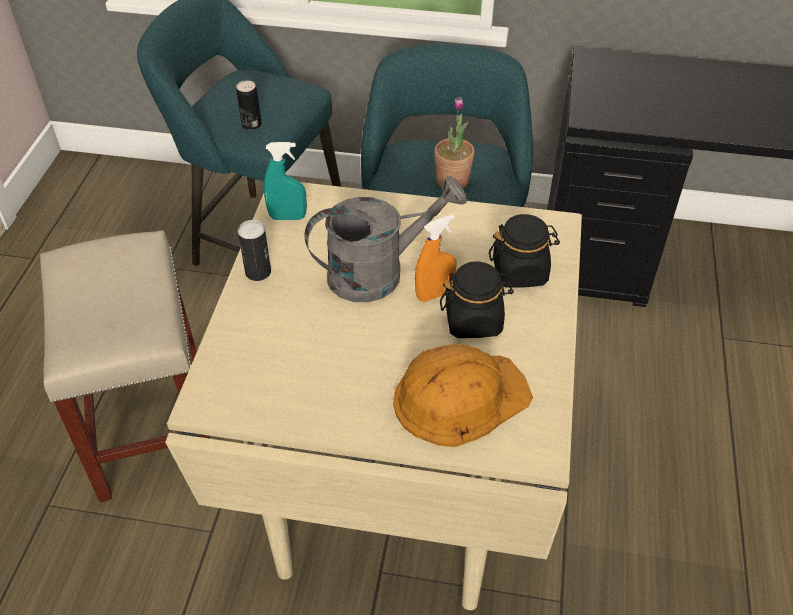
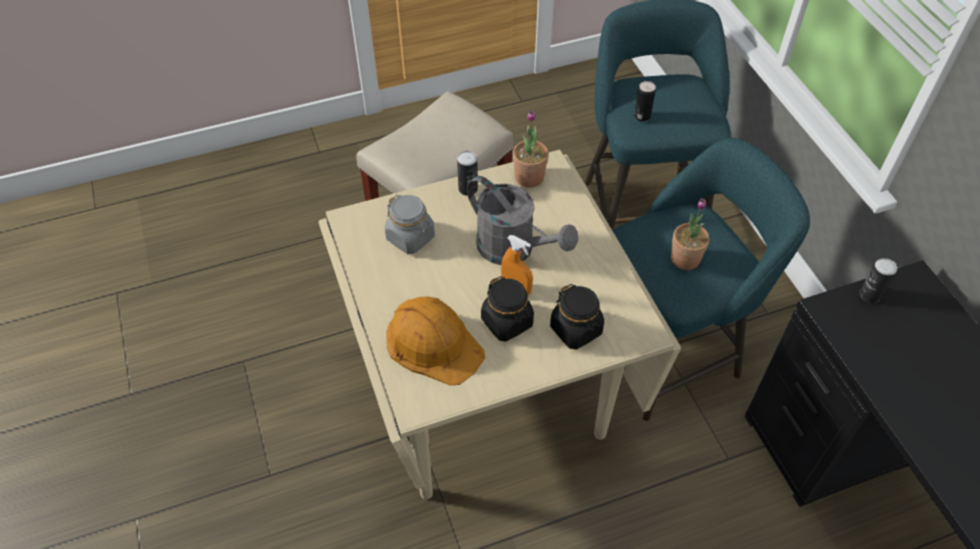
camera: 60 degrees right, 5 degrees up
(287, 217) = (529, 177): turquoise spray bottle -> potted plant
(287, 353) = (411, 238): none -> grey jar
(590, 88) = (869, 295): none -> can

